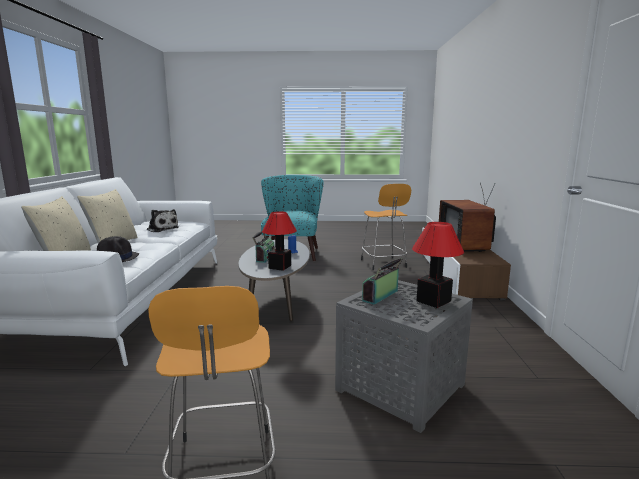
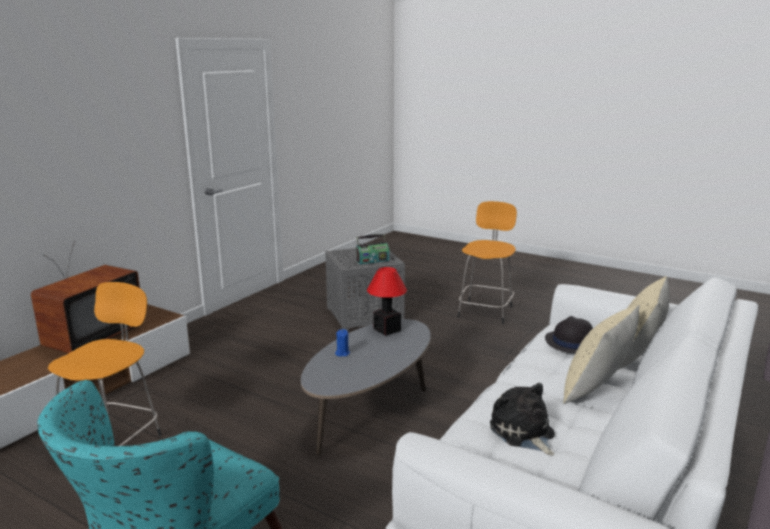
camera: 150 degrees left, 5 degrees up
(264, 257) = (388, 350): radio -> none
(434, 301) = (350, 253): table lamp -> none

